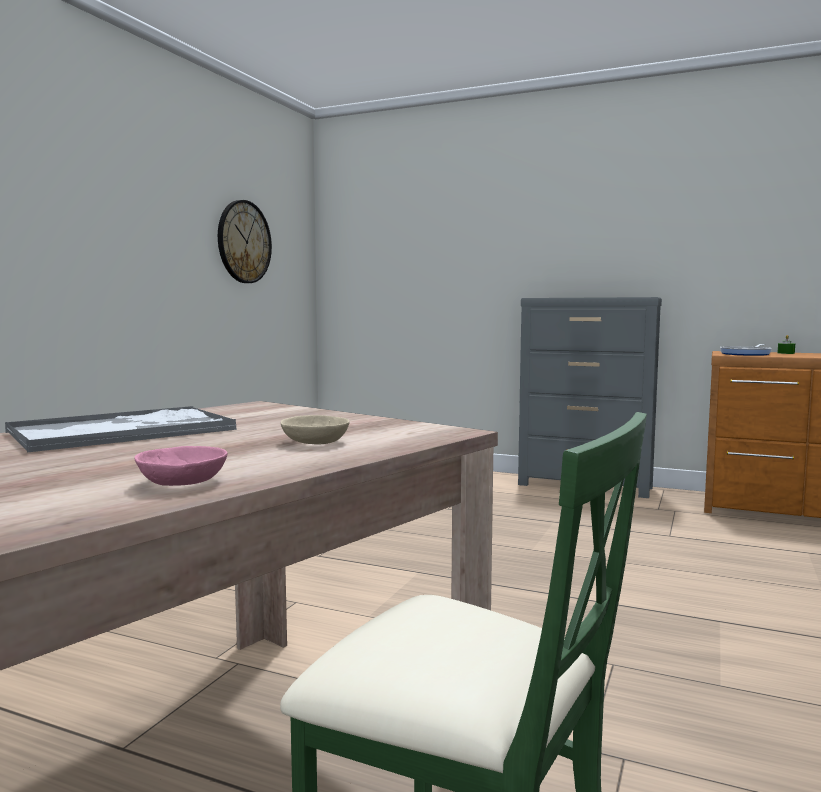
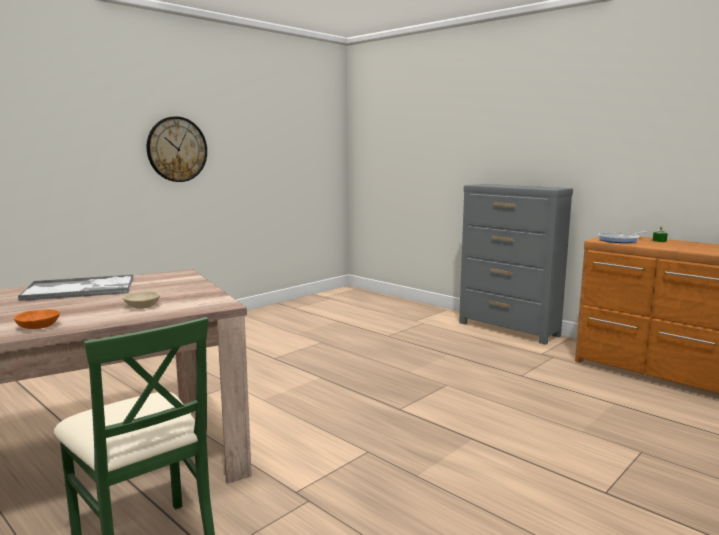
camera: 20 degrees right, 5 degrees up
(183, 482) = (38, 327): pink bowl -> orange bowl
(244, 242) = (282, 142): wall clock -> wall clock (177, 149)

